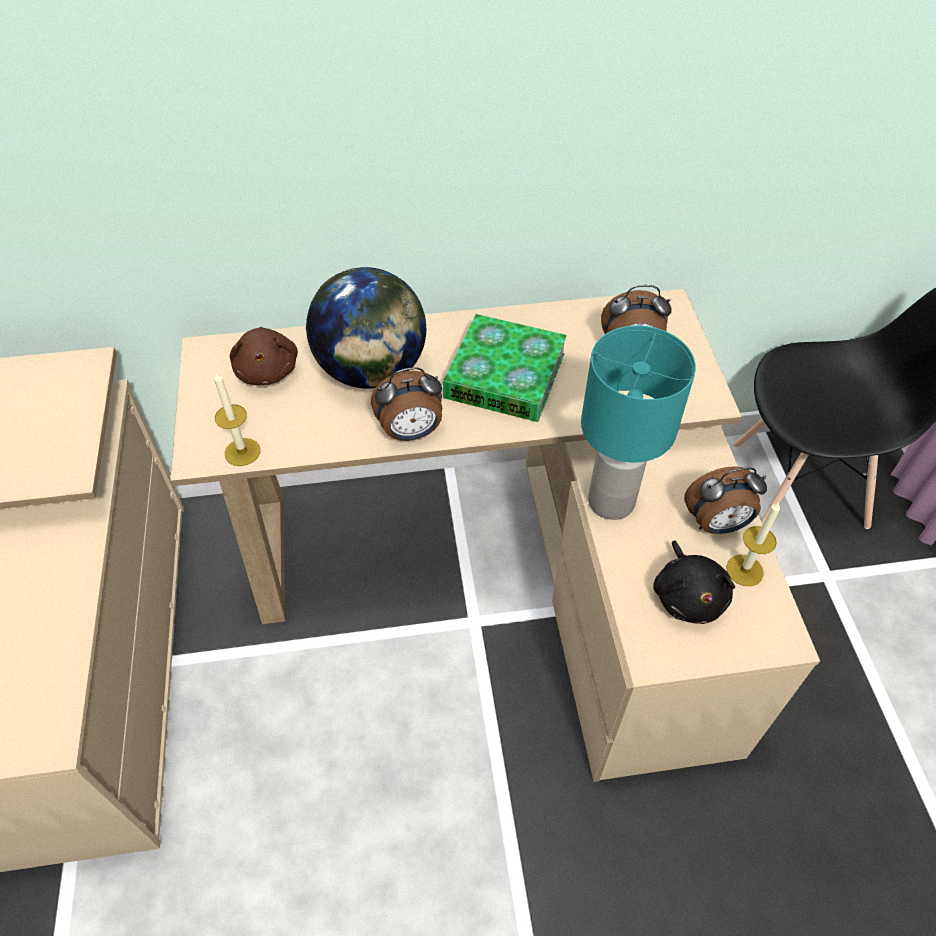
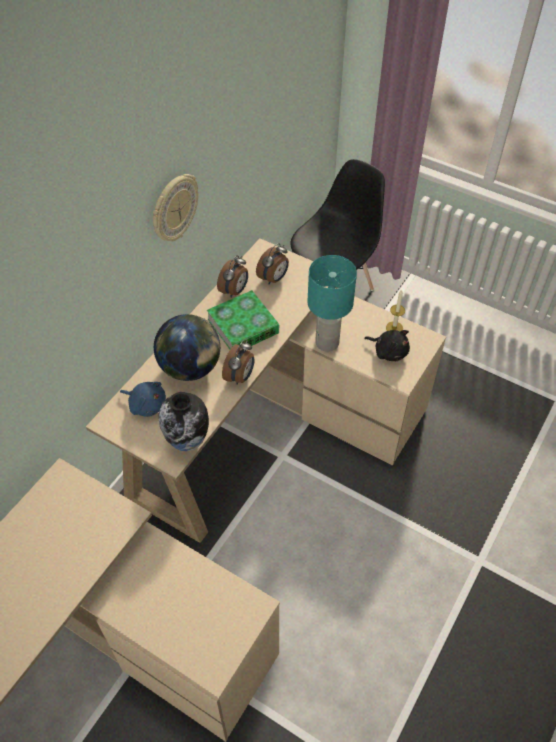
camera: 50 degrees left, 0 degrees up
(242, 452) = (188, 442): candle -> vase
(267, 369) = (146, 405): brown plush toy -> blue plush toy
(474, 88) = (174, 209): none -> wall clock
(717, 524) = (368, 320): alarm clock -> alarm clock (234, 291)

